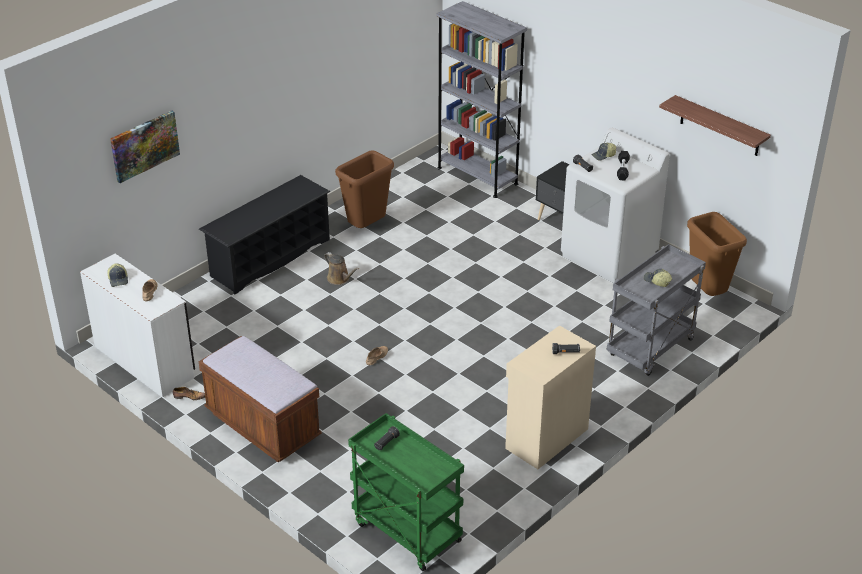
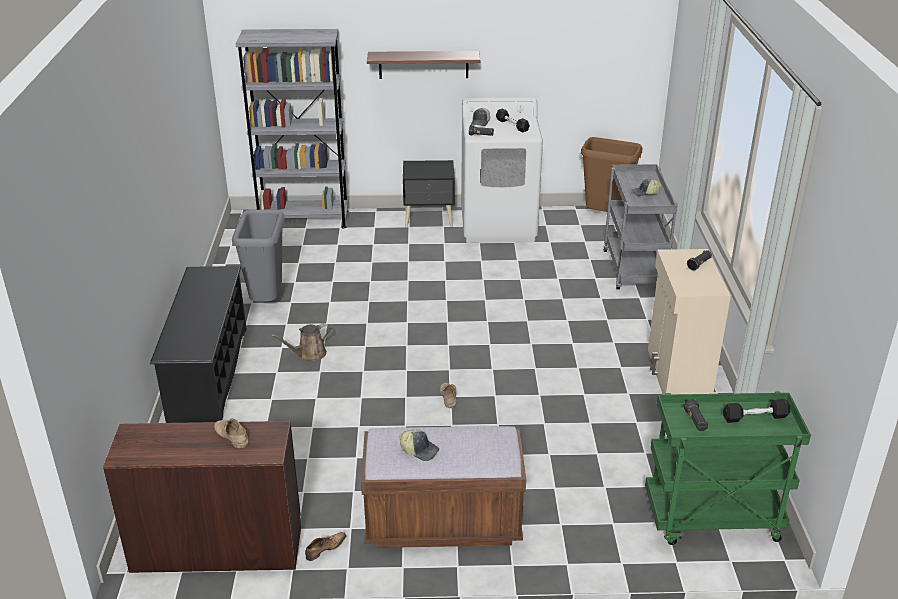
camera: 45 degrees left, 5 degrees down
(118, 279) = (171, 446): cap -> cap (419, 450)
(144, 145) = (96, 257): picture -> none
(145, 360) = (217, 547): white desk -> brown desk
(340, 279) = (309, 354): brown watering can -> brown watering can turned 150 degrees clockwise
(367, 228) = (268, 302): brown trash can -> grey trash can
(424, 465) = (755, 417): none -> black dumbbell
(720, 126) = (586, 48): shelf -> shelf (423, 64)

